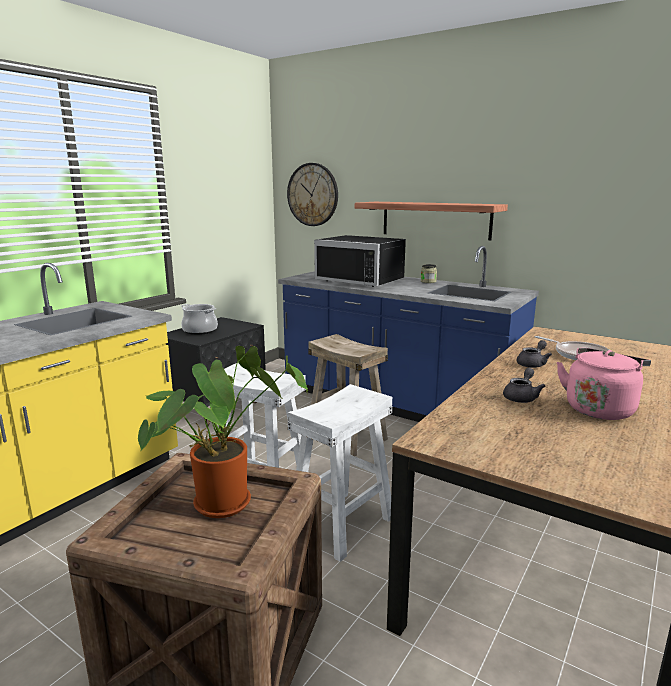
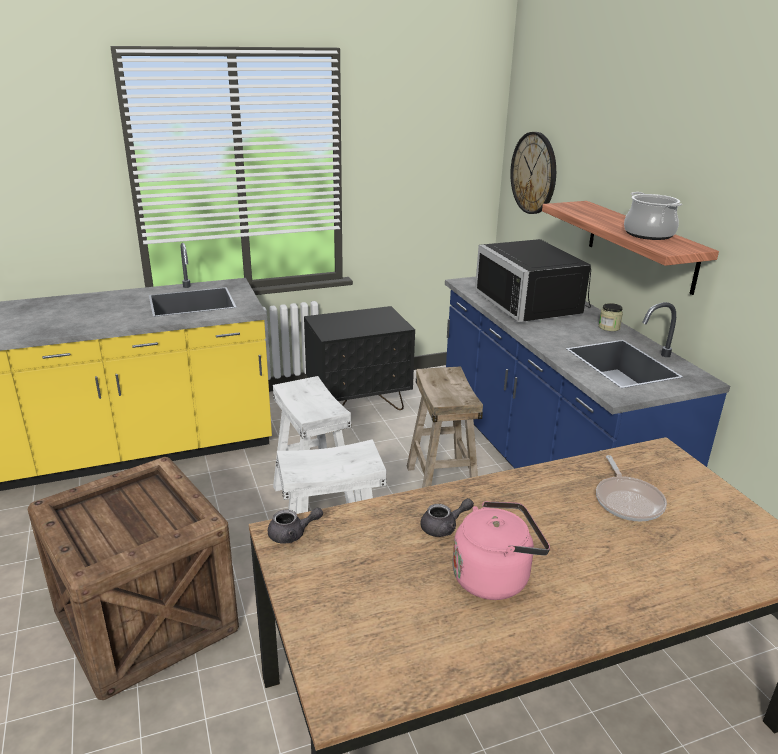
camera: 35 degrees right, 10 degrees up
(200, 331) = (346, 321): cooking pot -> cooking pot (648, 234)
(226, 500) = (149, 512): potted plant -> none
(533, 364) = (543, 492): grey teapot -> grey teapot (292, 534)

